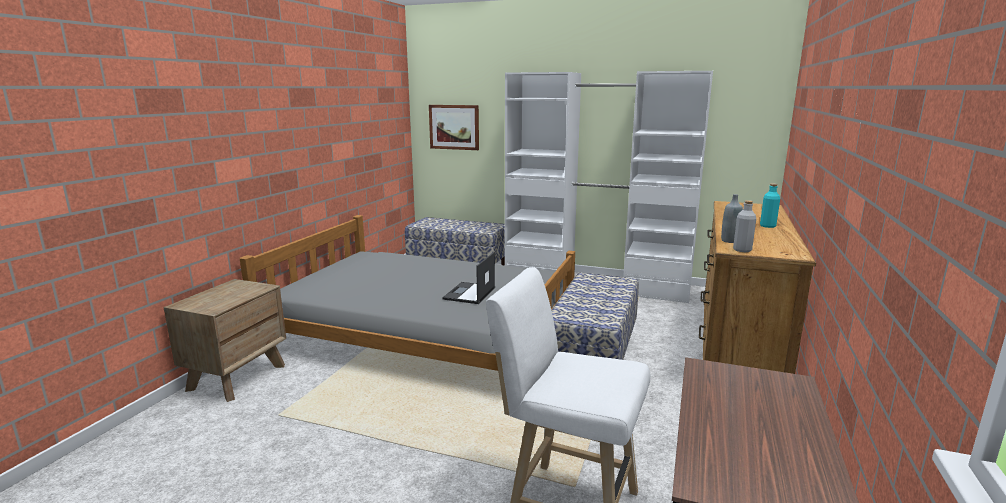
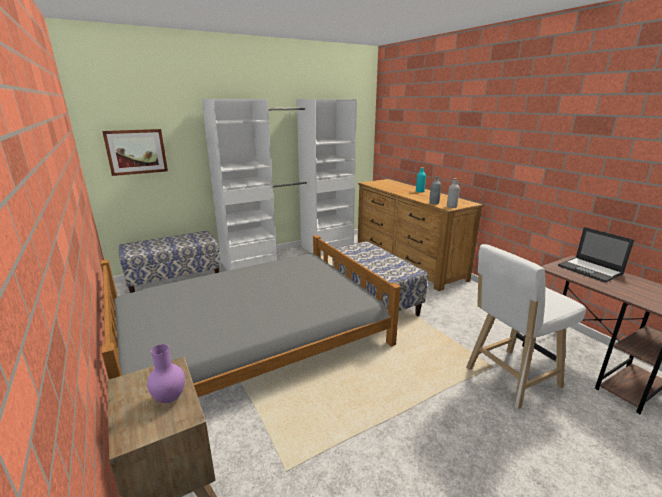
camera: 50 degrees left, 5 degrees up
(228, 298) = (169, 398): none -> purple vase
(469, 293) = (302, 289): laptop -> laptop (590, 270)

